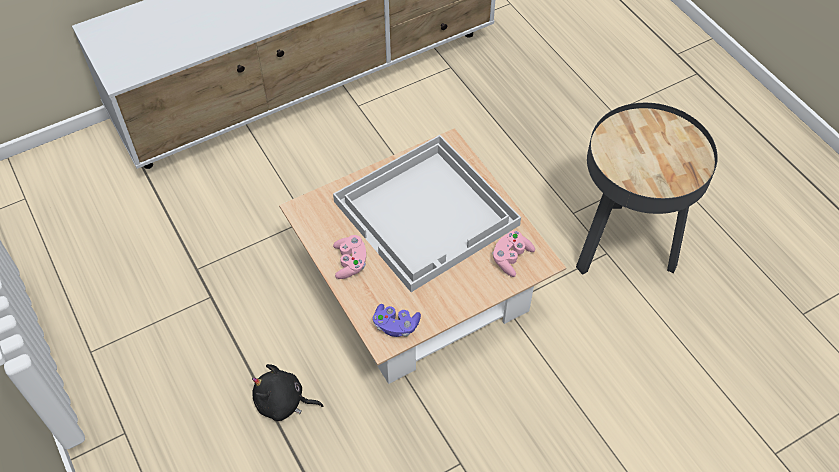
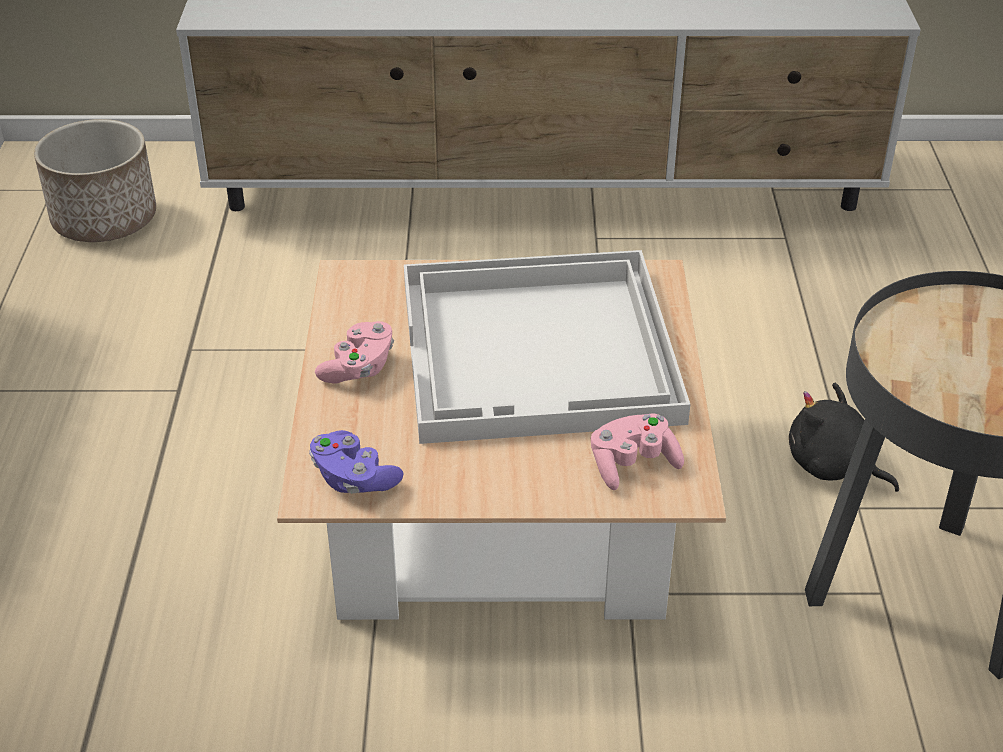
camera: 30 degrees right, 15 degrees down
(77, 206) = (105, 219): none -> planter
(283, 402) = (156, 571): black plush toy -> black plush toy (832, 466)

